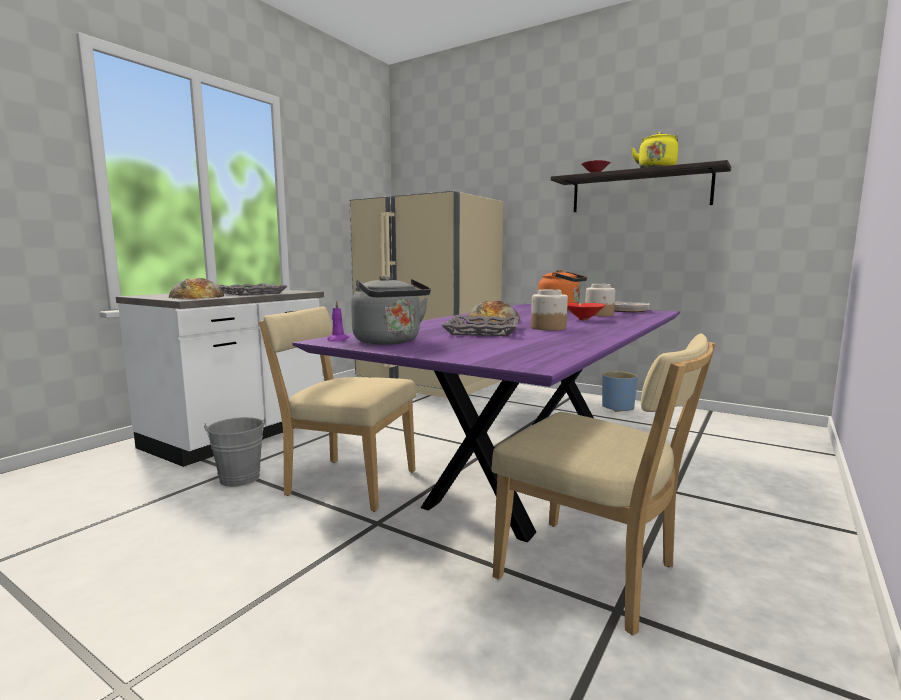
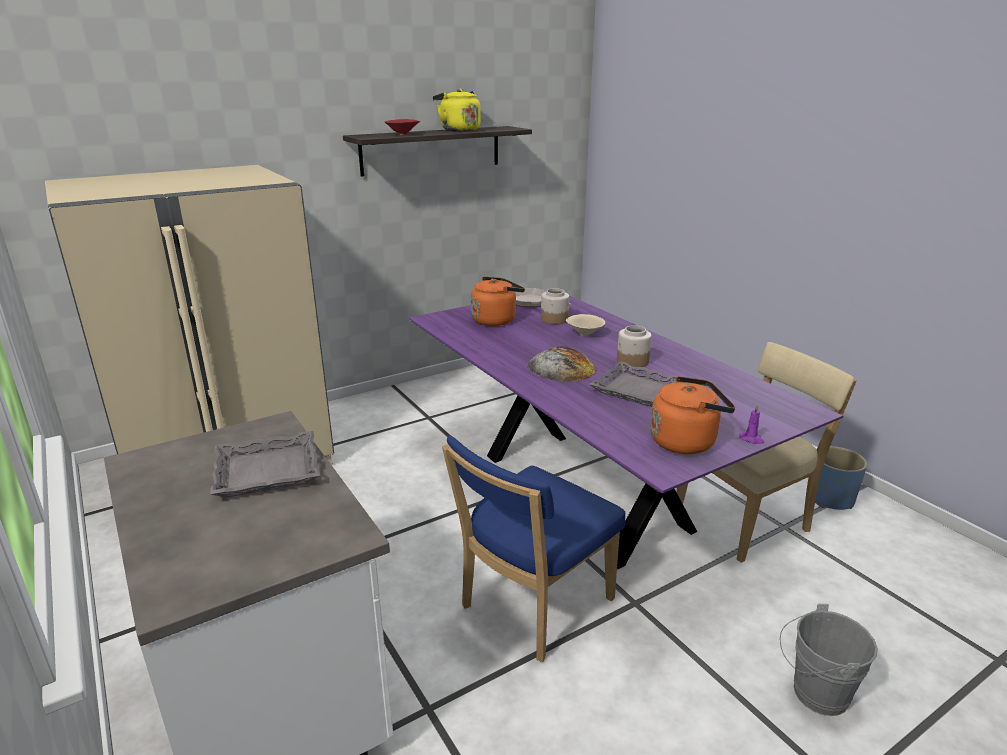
camera: 65 degrees left, 15 degrees up
(197, 296) = (289, 525): bread -> none
(239, 476) = (455, 702): grey bucket -> grey bucket (814, 693)
(337, 340) = (660, 464): purple candle -> purple candle (752, 439)
(346, 482) = (532, 606): beige chair -> blue chair
(390, 342) = (686, 441): grey kettle -> orange kettle
(583, 319) = (584, 334): red bowl -> beige bowl
(617, 408) = (461, 388): blue planter -> blue planter (830, 499)

